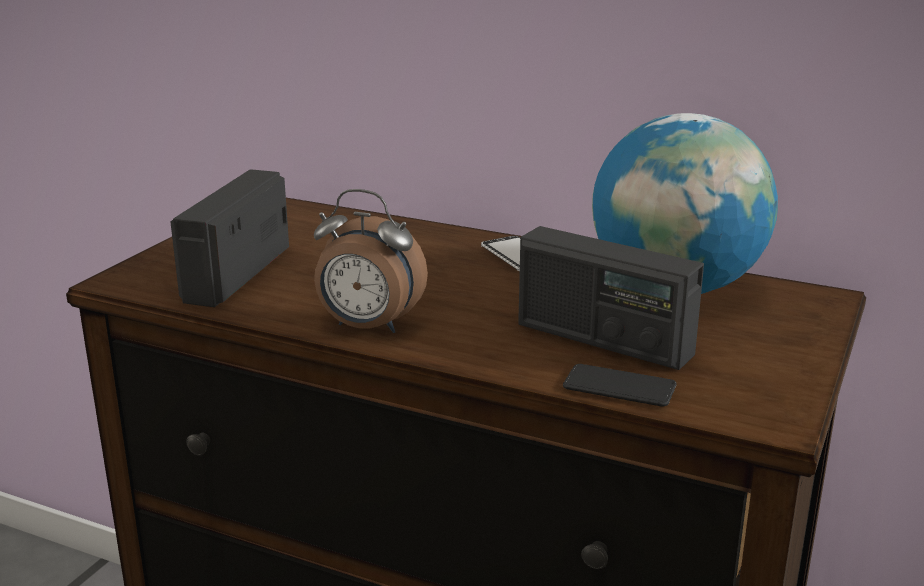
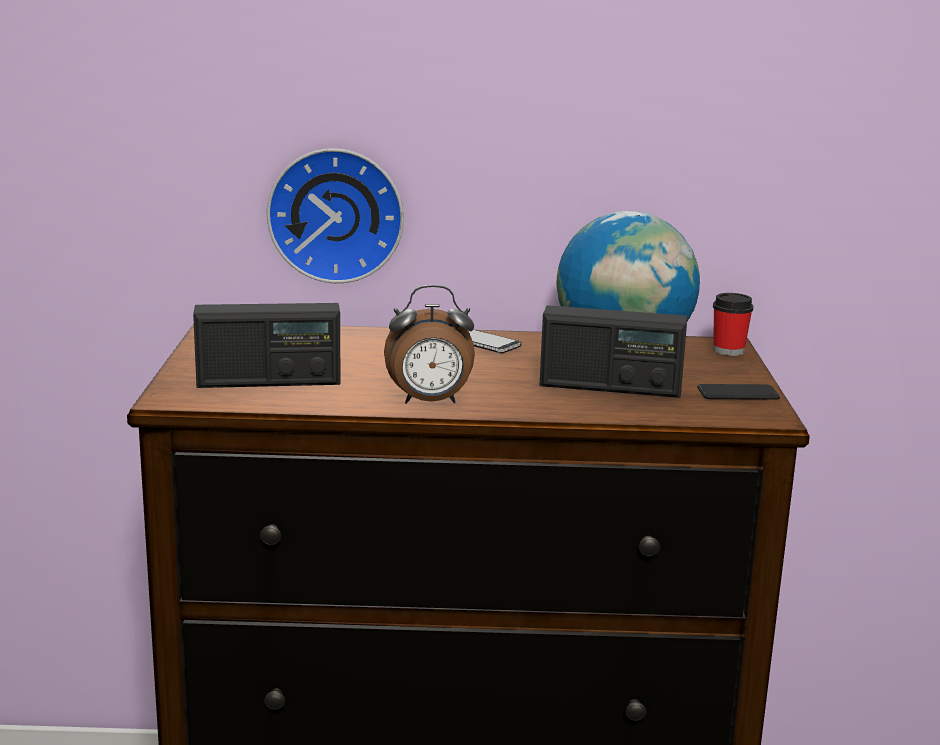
camera: 25 degrees left, 5 degrees down
(236, 274) = (269, 381): radio -> radio turned 90 degrees counterclockwise
(392, 91) = (336, 214): none -> wall clock
(619, 387) = (652, 412): phone -> phone (737, 394)
(816, 308) = (728, 351): none -> cup

